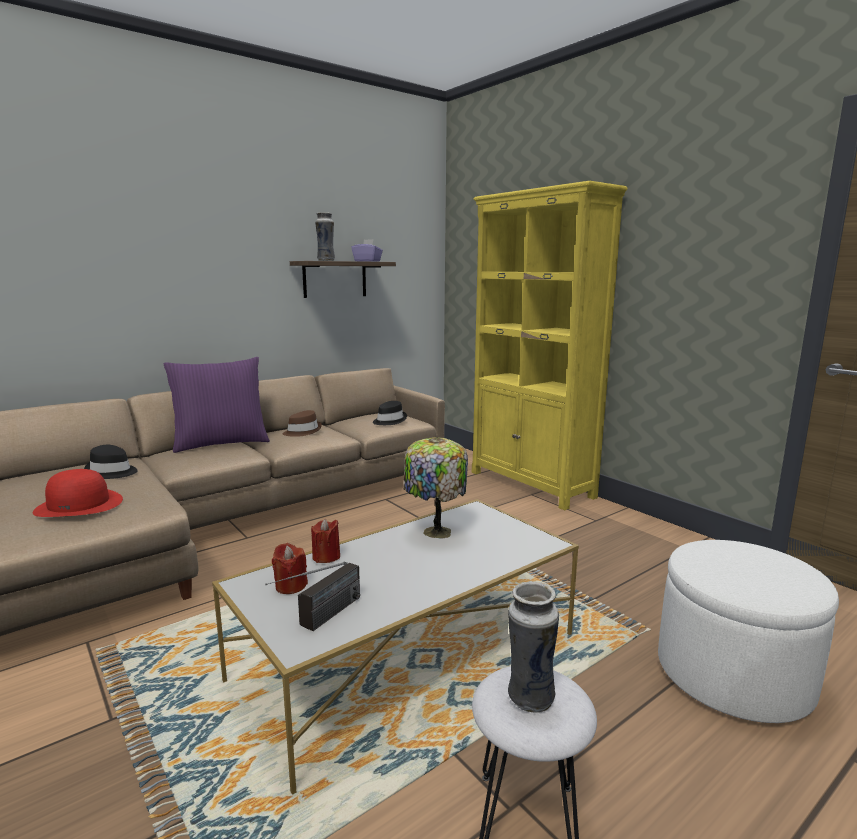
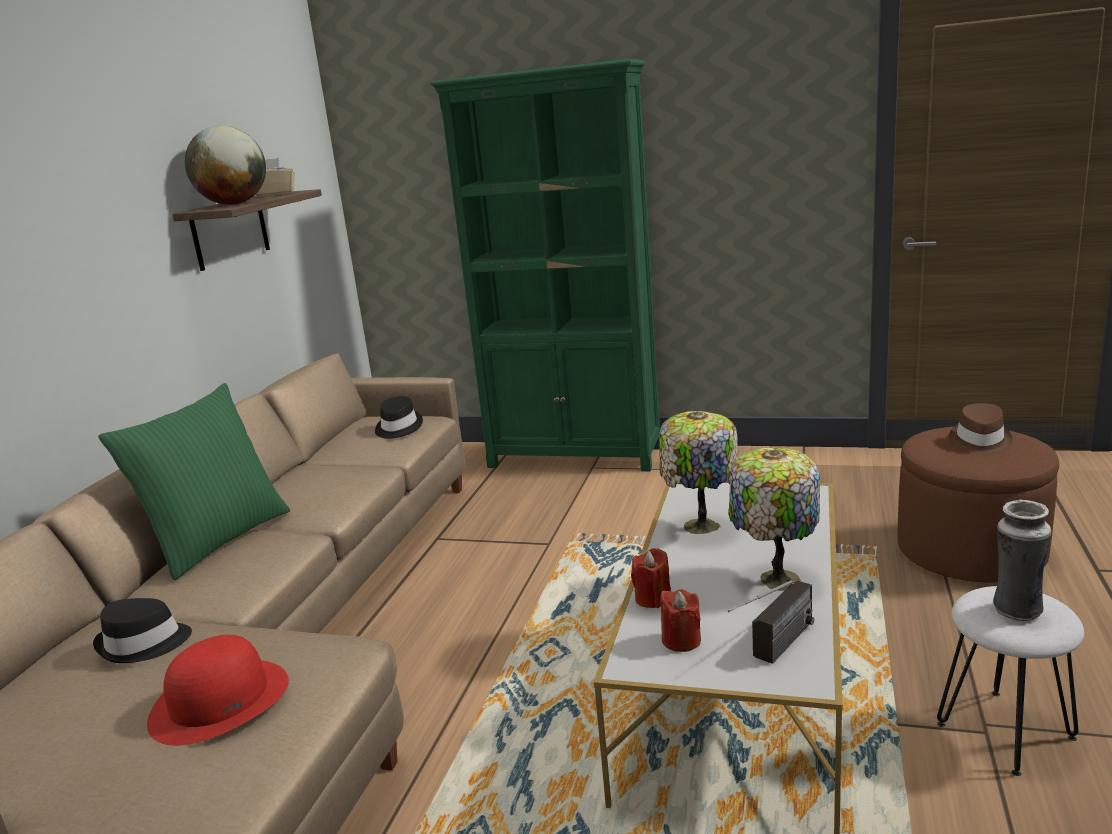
camera: 35 degrees left, 5 degrees up
(221, 443) = (217, 540): purple pillow -> green pillow
(302, 431) = (310, 481): brown hat -> brown hat (979, 442)
(319, 621) = (774, 651): radio -> radio turned 45 degrees clockwise
(326, 260) = (234, 204): vase -> globe
(367, 261) = (275, 194): purple tissue box -> beige tissue box
(412, 582) = (776, 578): none -> table lamp
(531, 484) = (576, 457): yellow bookcase -> green bookcase
(733, 674) = (970, 552): white ottoman -> brown ottoman

